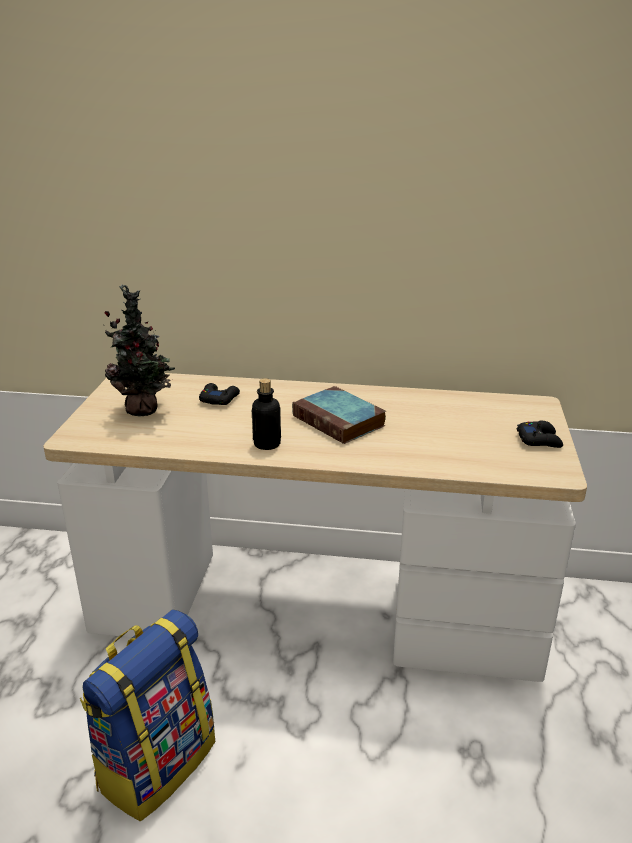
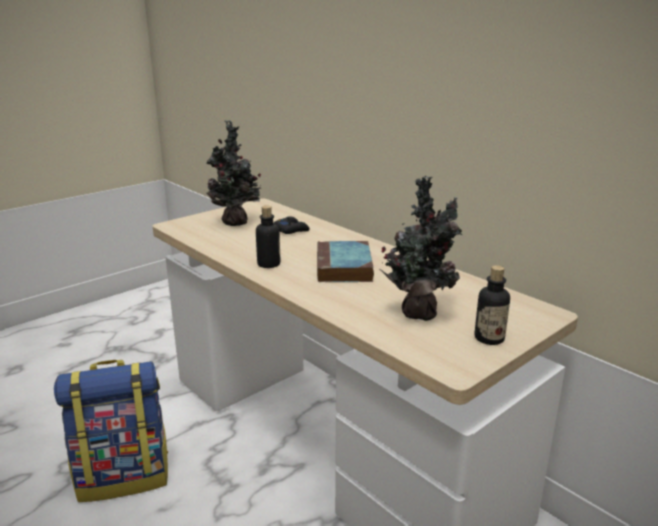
camera: 40 degrees right, 5 degrees down
(463, 438) = (419, 312): none -> potted plant
(539, 440) = (489, 338): black game controller -> bottle

